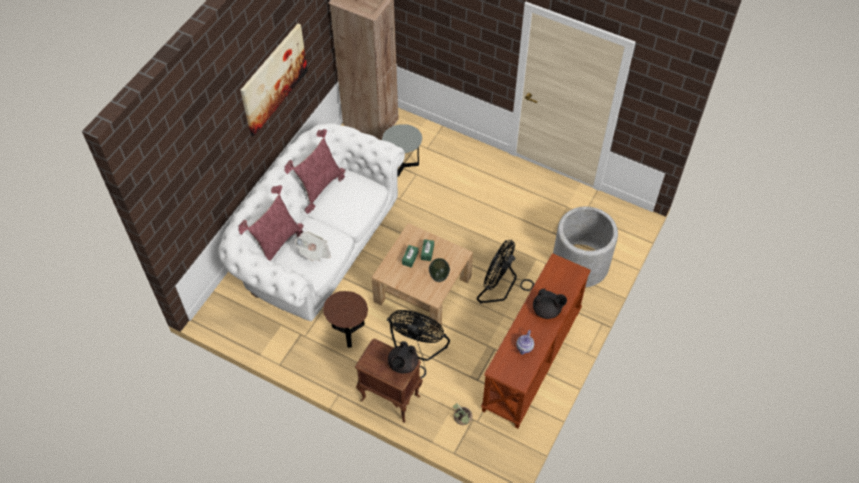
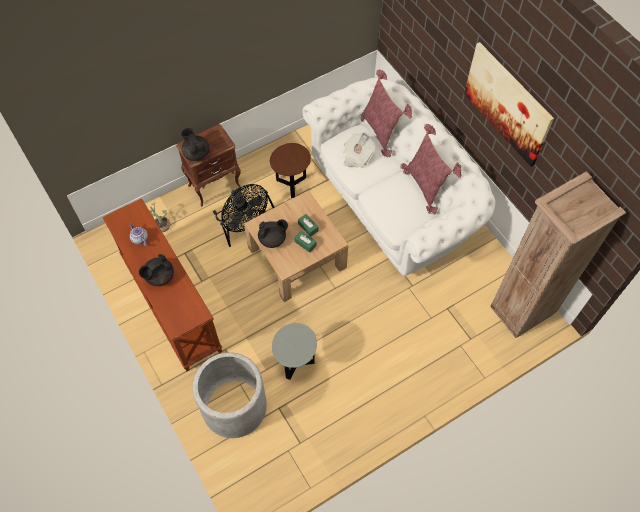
camera: 120 degrees right, 5 degrees up
(403, 165) = (448, 311): grey side table -> grey side table (295, 363)
(439, 277) = (273, 239): vase -> black teapot
(503, 284) = (258, 325): black fan -> none

